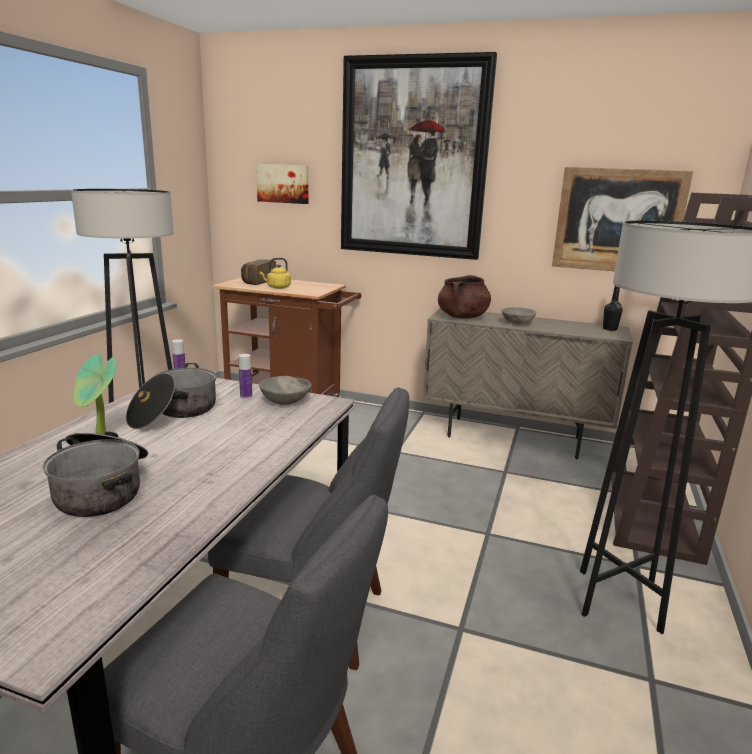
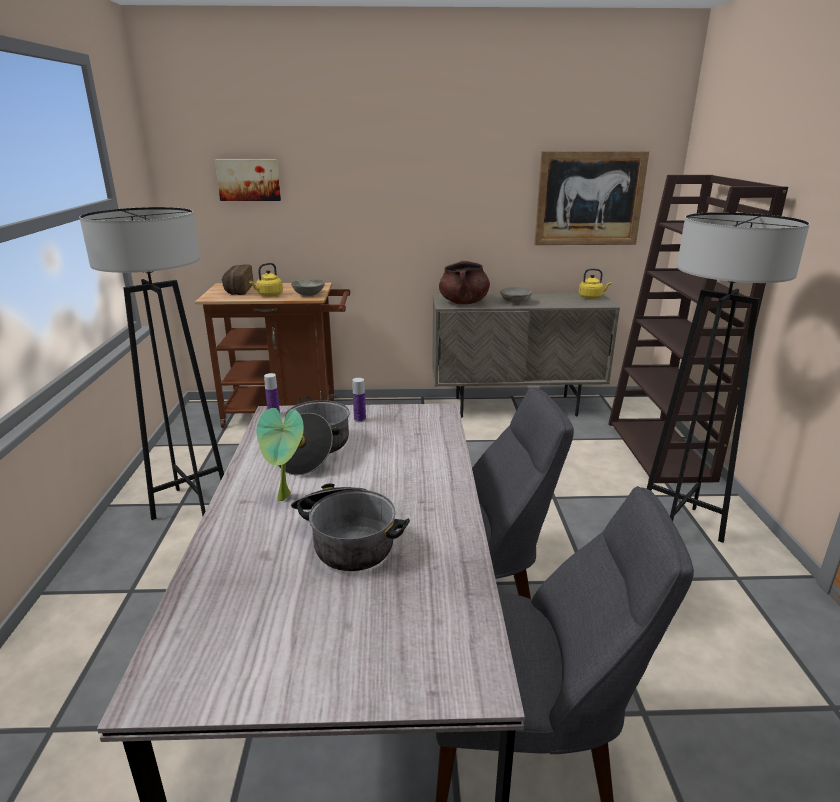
camera: 20 degrees left, 5 degrees up
(284, 401) = (401, 417): grey bowl -> grey bowl (308, 294)
(413, 159) = (394, 148): picture -> none
(609, 329) = (591, 297): black bottle -> yellow kettle

